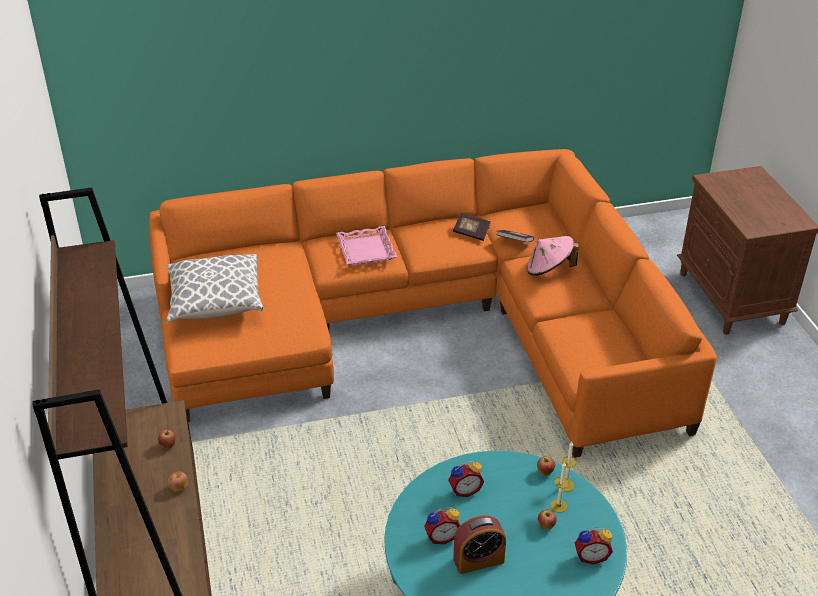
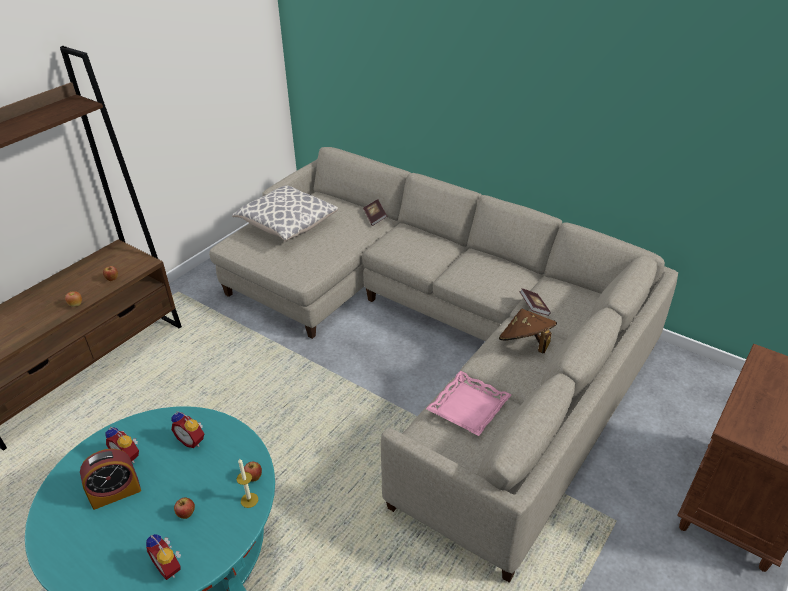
camera: 50 degrees right, 0 degrees up
(366, 250) = (421, 249): pink tray -> pink tray (469, 408)
(422, 325) = (438, 336): orange sofa -> beige sofa
(471, 233) = (511, 281): book -> book (375, 217)
(478, 560) = (115, 493): alarm clock -> alarm clock turned 60 degrees counterclockwise
(549, 270) = (525, 344): pink hat -> brown hat
(558, 506) = (219, 509): candle -> none

